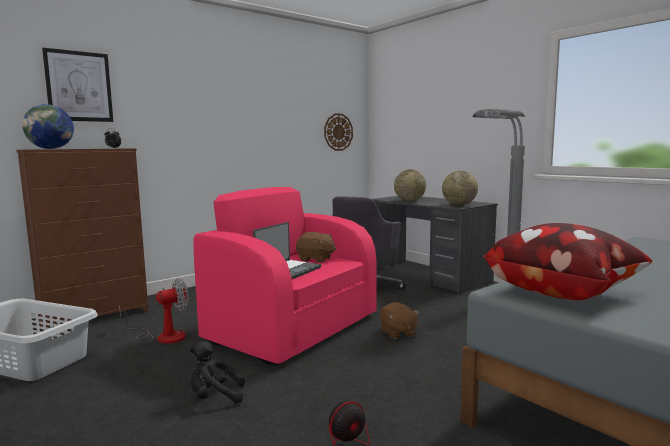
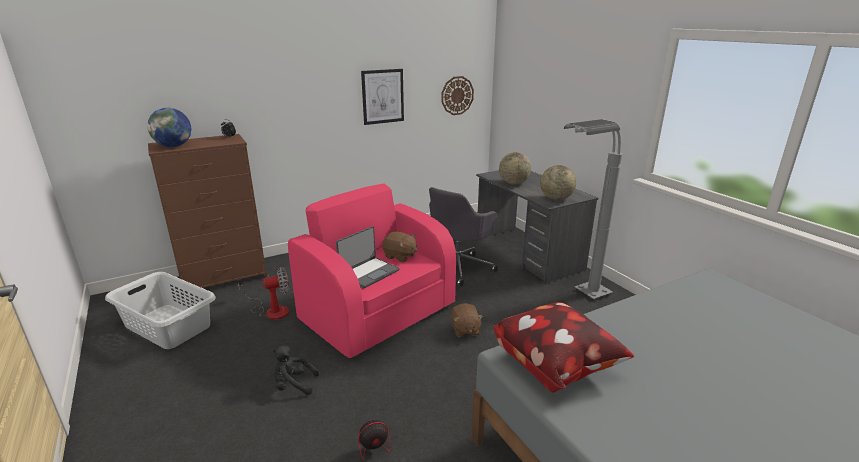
camera: 10 degrees right, 15 degrees up
(79, 86) = (195, 79): picture -> picture (382, 96)

